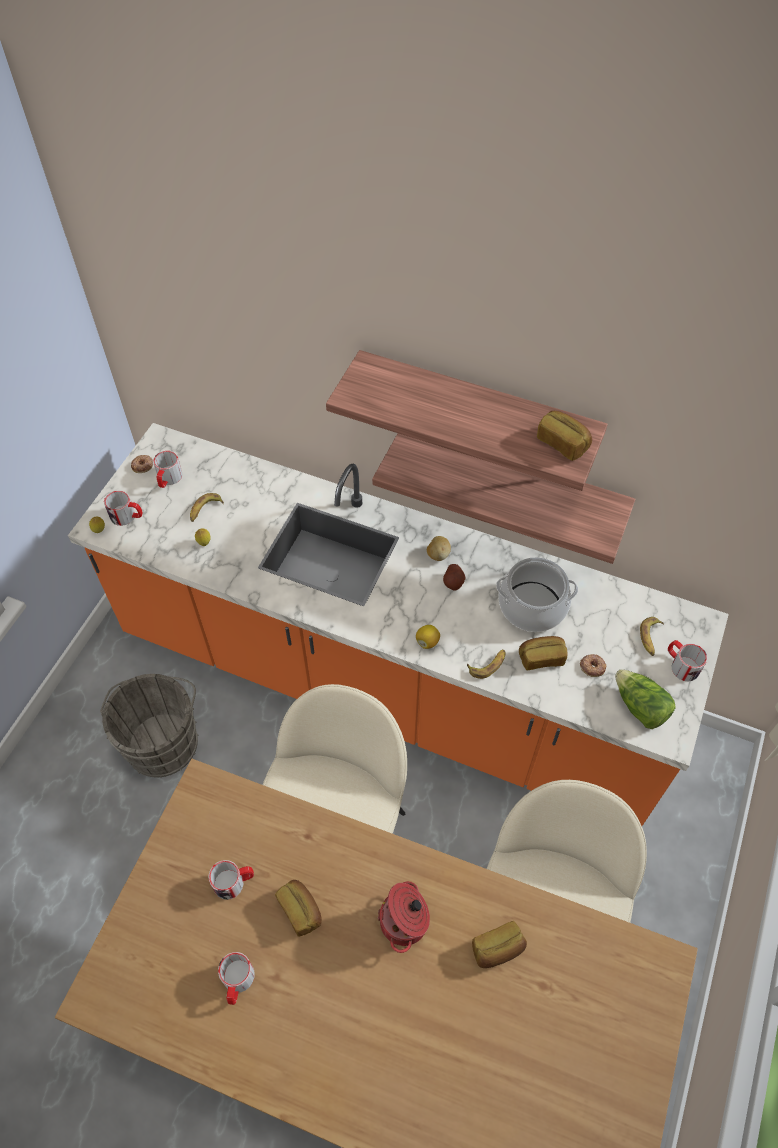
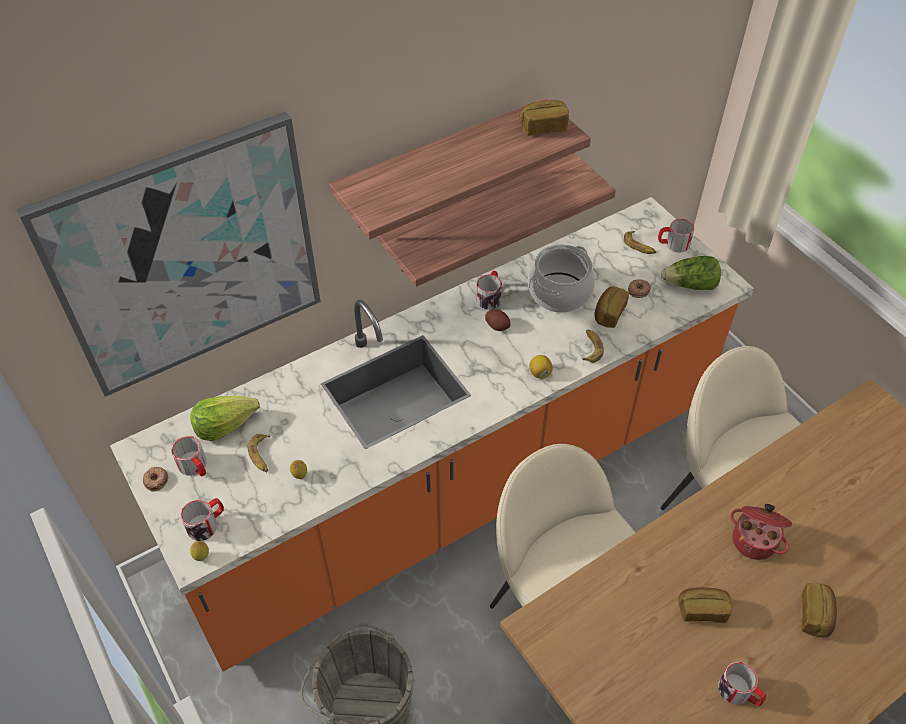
camera: 55 degrees left, 5 degrees down
(216, 471) = (225, 425): none -> lettuce
(230, 327) = (188, 258): none -> picture
(234, 882) = (646, 648): mug -> mug (490, 296)
(438, 554) = (462, 320): potato -> none
(497, 949) = (810, 492): bread -> bread (815, 615)

